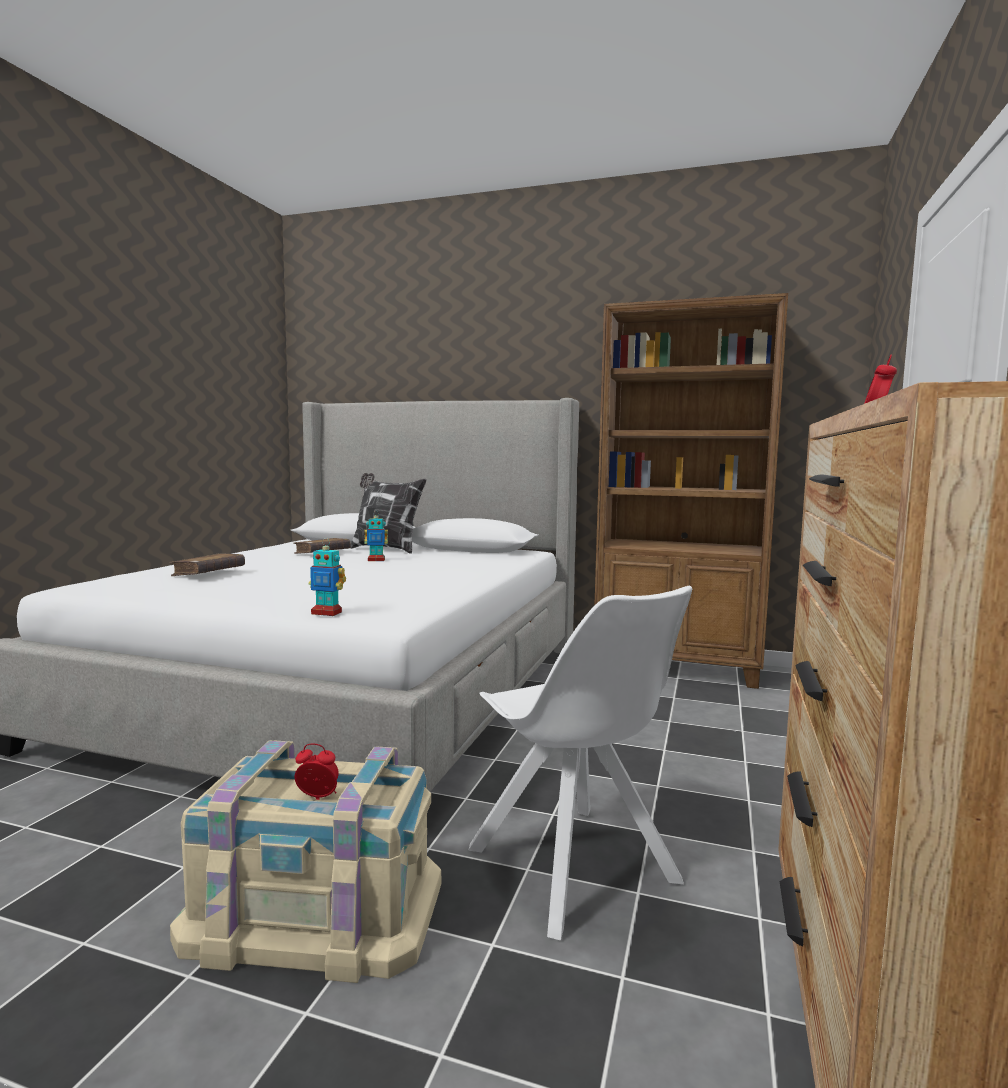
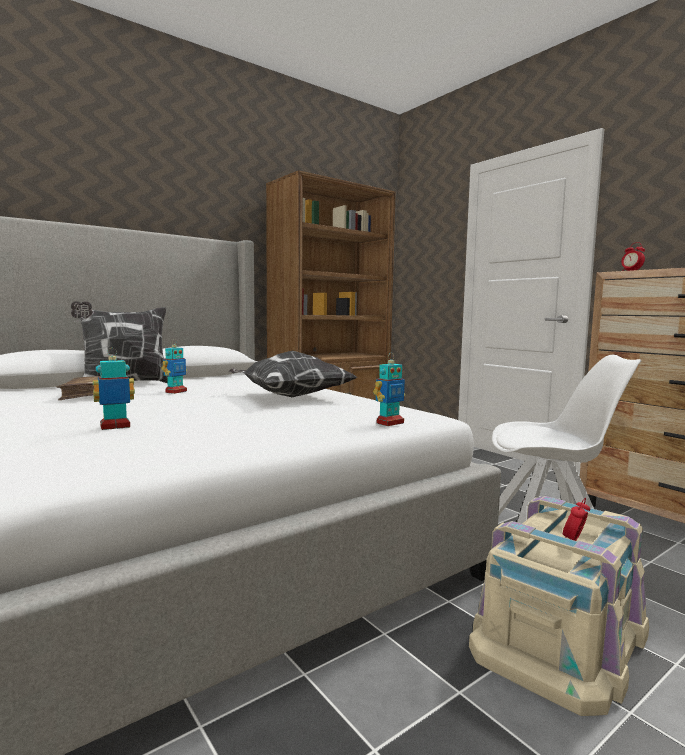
camera: 55 degrees left, 0 degrees up
(209, 573) = (115, 427): brown book -> toy robot
(409, 579) = (290, 397): none -> pillow

